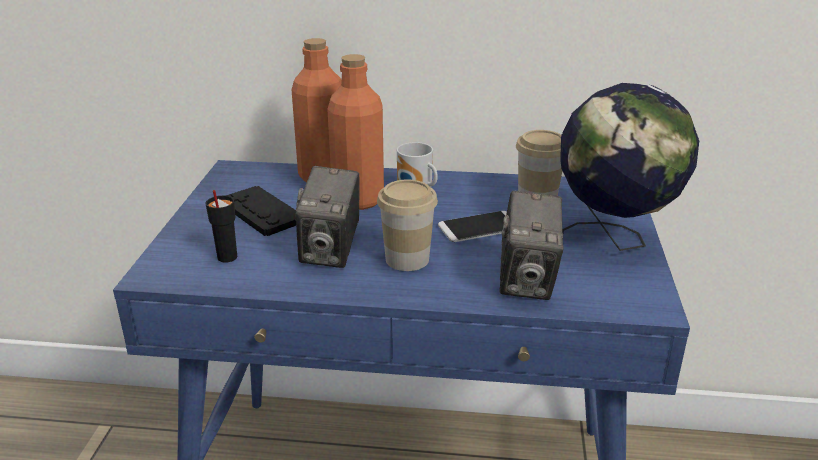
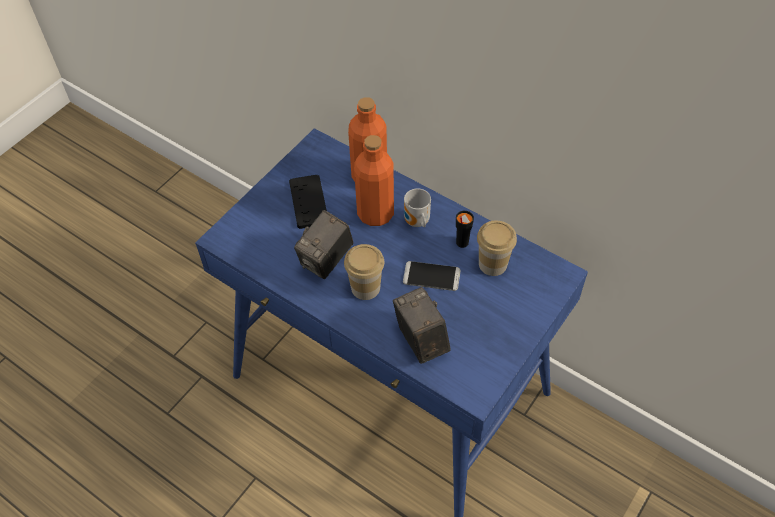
camera: 30 degrees right, 25 degrees up
(226, 257) = (266, 240): black cup -> black cup (461, 242)
(527, 281) = (421, 340): camera -> camera turned 120 degrees clockwise
(614, 240) = (508, 327): globe -> none

